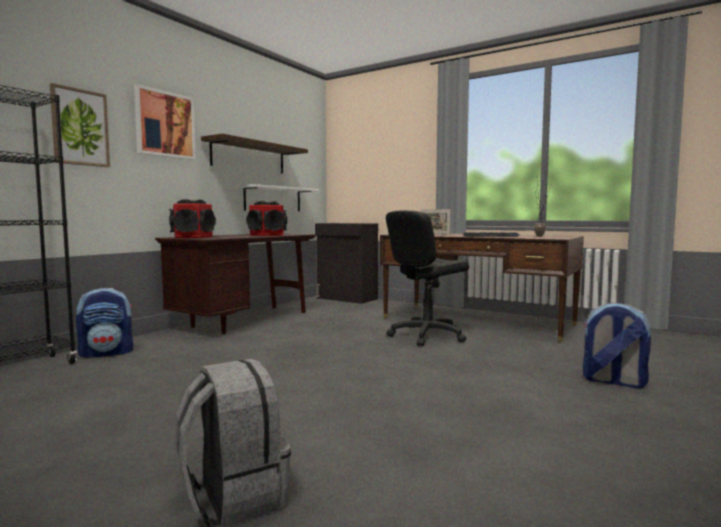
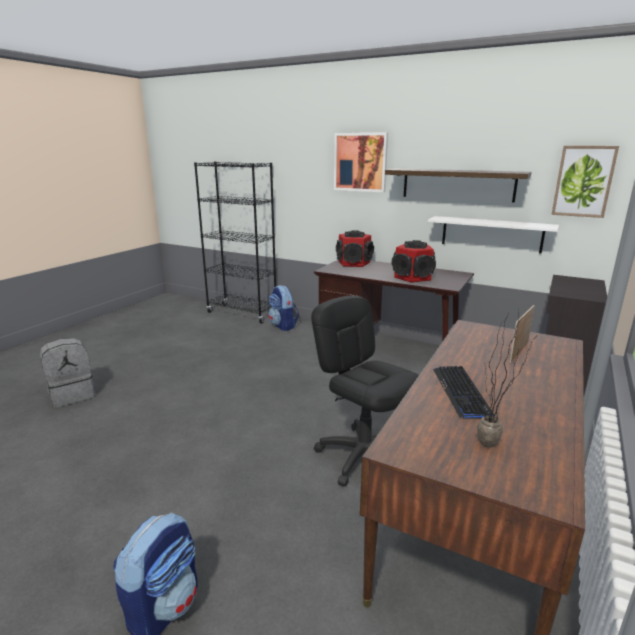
camera: 85 degrees right, 15 degrees up
(80, 127) = (298, 174): picture -> picture (583, 181)

